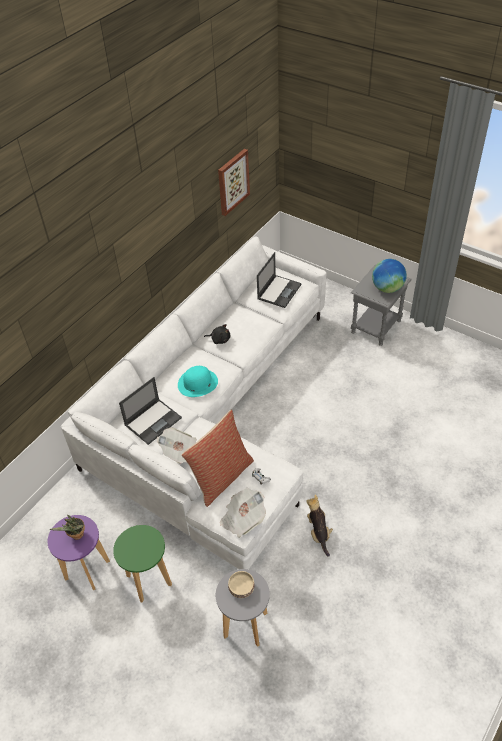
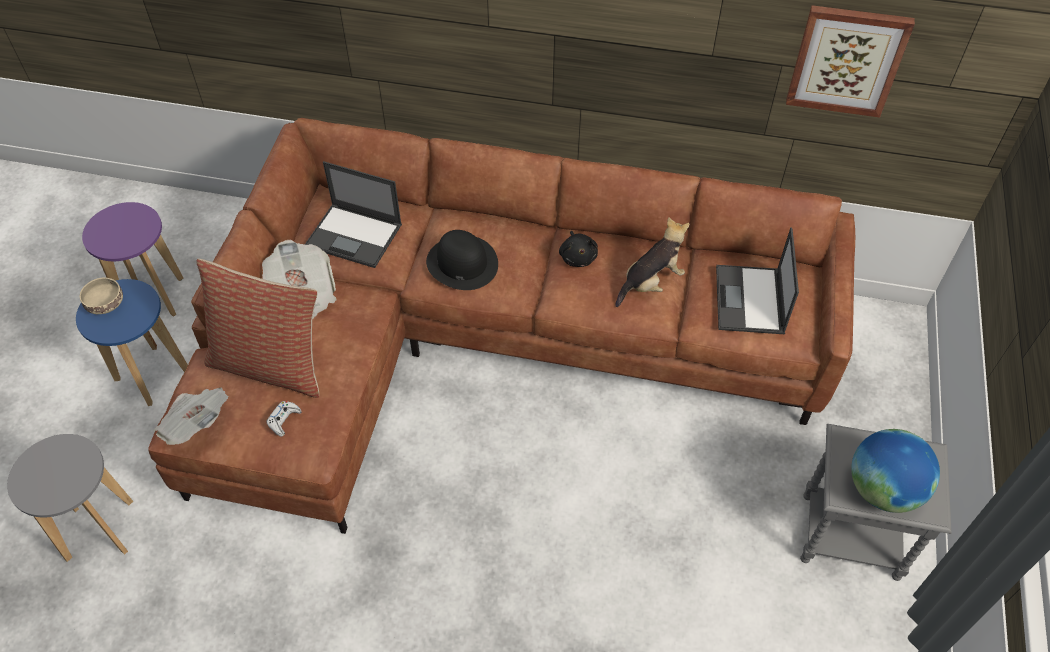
camera: 65 degrees right, 5 degrees up
(76, 536) = (123, 233): potted plant -> none
(149, 580) = (153, 375): green stool -> blue stool
(197, 383) = (461, 263): turquoise hat -> black hat
(214, 415) = (488, 342): white sofa -> brown sofa
(241, 587) = (65, 467): beige bowl -> beige bowl (106, 303)
(279, 291) = (750, 301): laptop -> laptop turned 90 degrees clockwise
(318, 532) = (298, 584): plush toy -> plush toy (651, 283)

